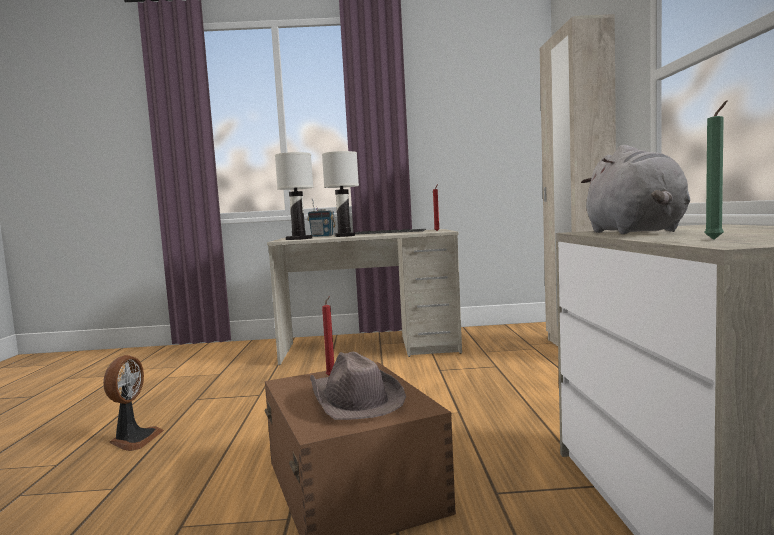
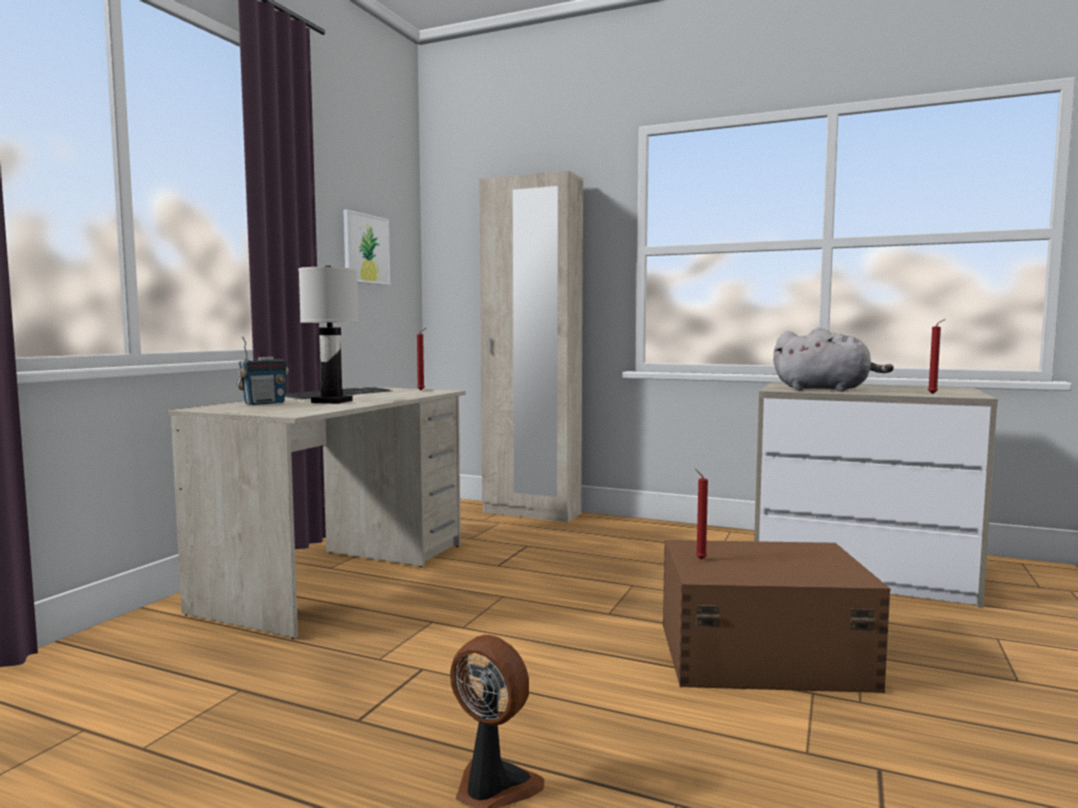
camera: 65 degrees left, 0 degrees up
(299, 239) = (296, 410): white table lamp -> none
(353, 399) = (784, 561): brown hat -> none
(476, 127) = (366, 249): none -> picture
(716, 239) = (934, 394): green candle -> red candle

